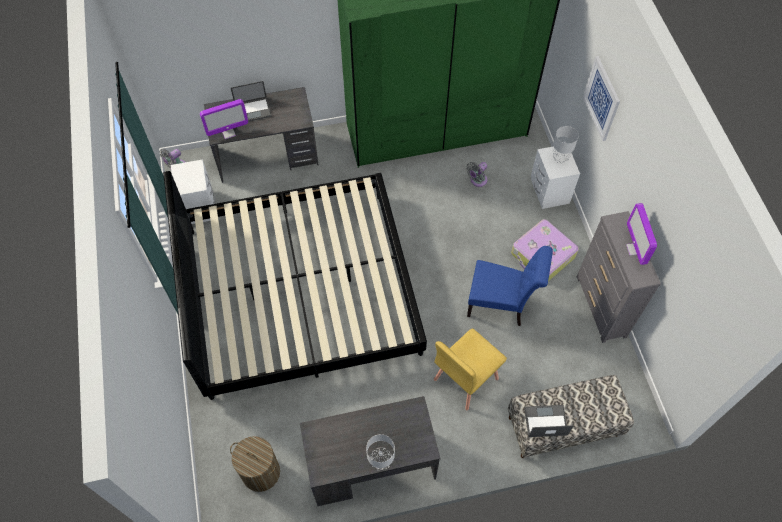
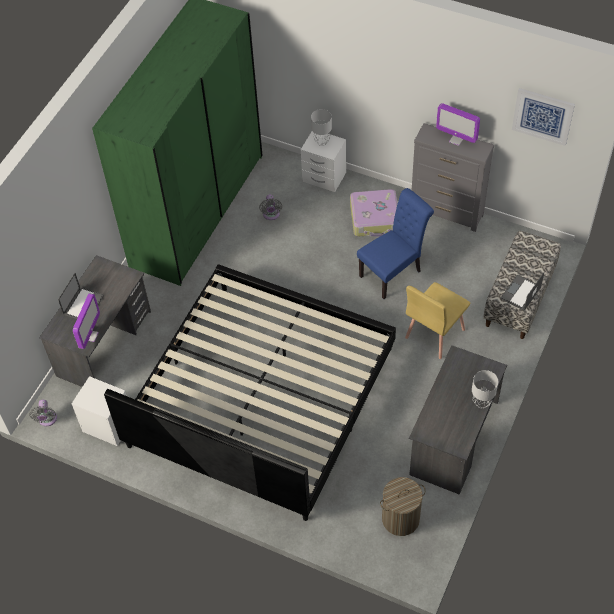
camera: 50 degrees left, 5 degrees down
(465, 379) = (434, 333): yellow chair -> yellow chair turned 45 degrees clockwise
(602, 98) = (335, 67): picture -> picture (542, 116)

